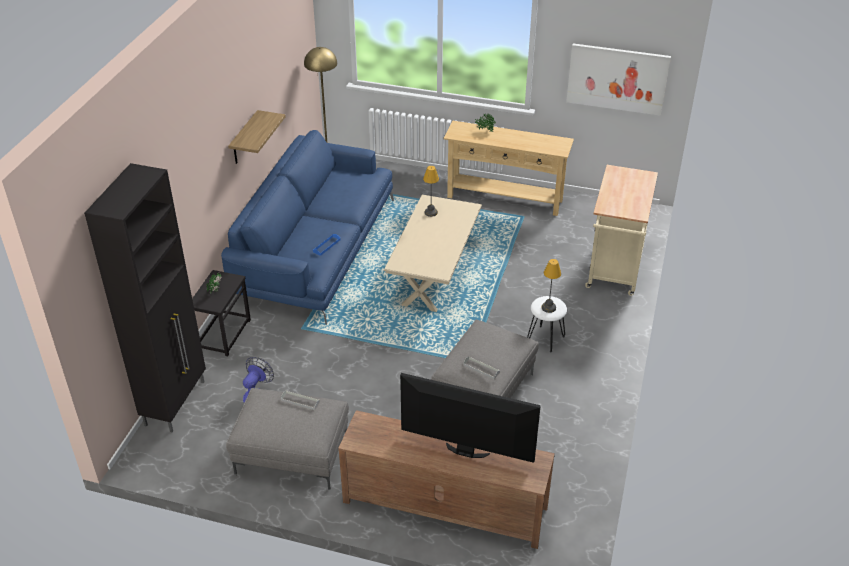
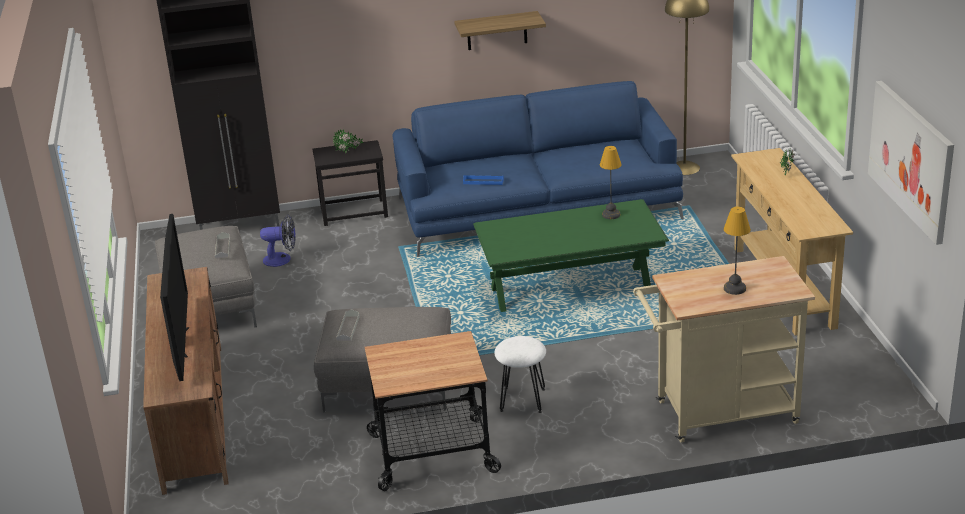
camera: 65 degrees right, 10 degrees down
(434, 274) = (571, 289): beige coffee table -> green coffee table
(548, 308) = (514, 347): table lamp -> table lamp (734, 288)
(577, 397) = (433, 454): none -> cart

